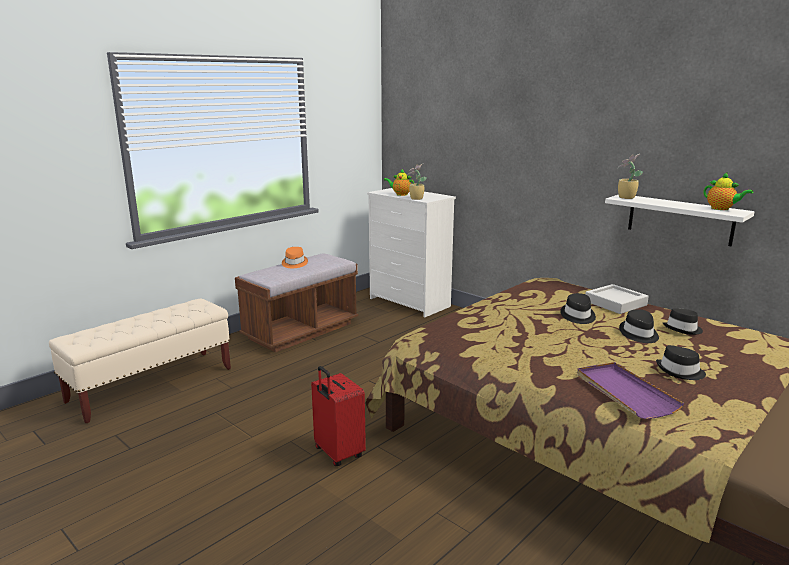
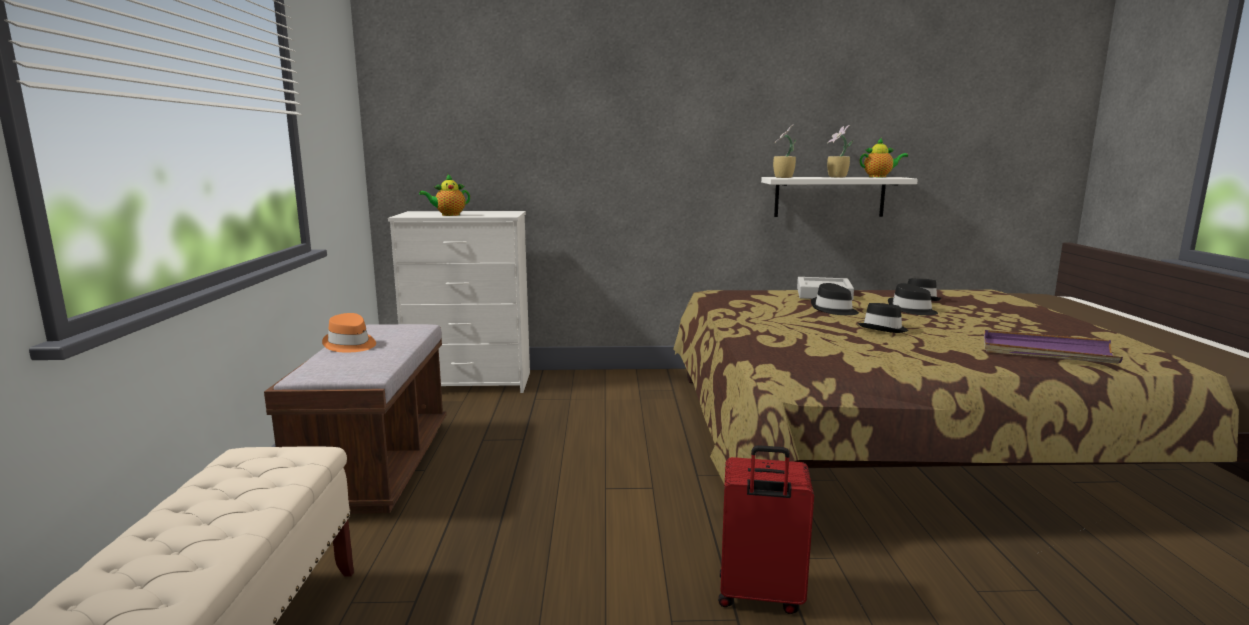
camera: 45 degrees left, 5 degrees down
(416, 199) = (488, 216): potted plant -> potted plant (837, 177)
(680, 371) = (1015, 326): black hat -> black hat (884, 329)

